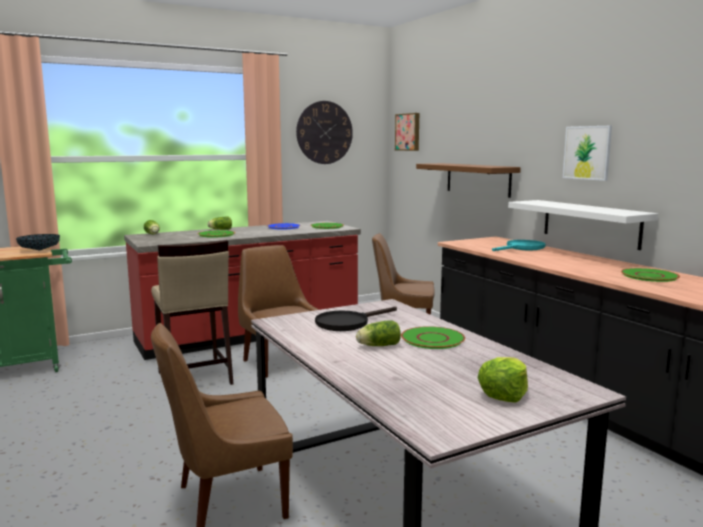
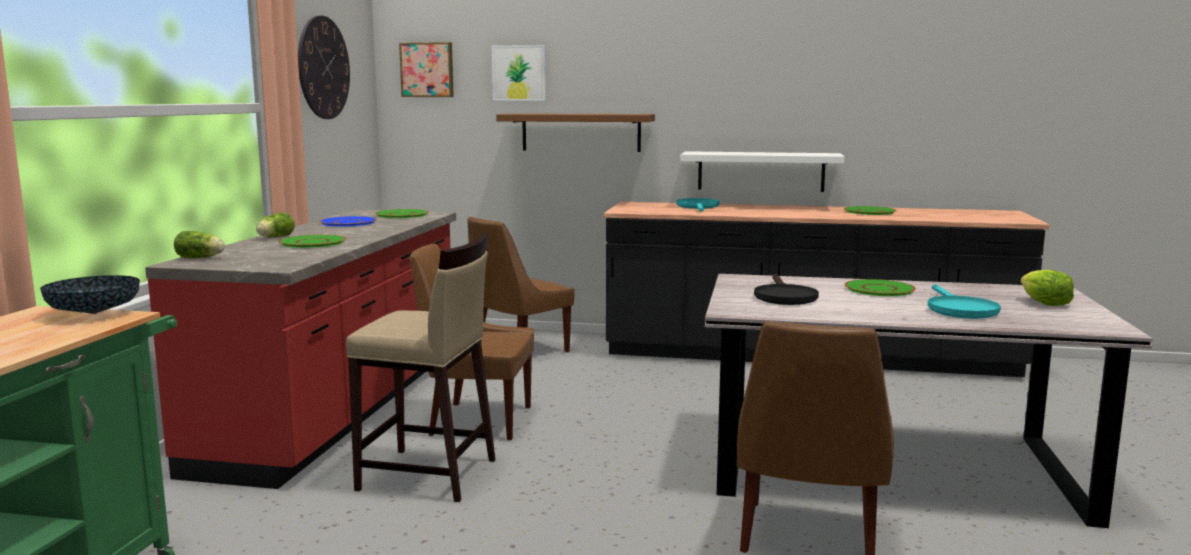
camera: 50 degrees left, 0 degrees up
(377, 346) = (876, 303): lettuce -> none
(407, 370) = (958, 309): none -> turquoise frying pan
(587, 152) = (752, 95): picture -> picture (519, 73)

